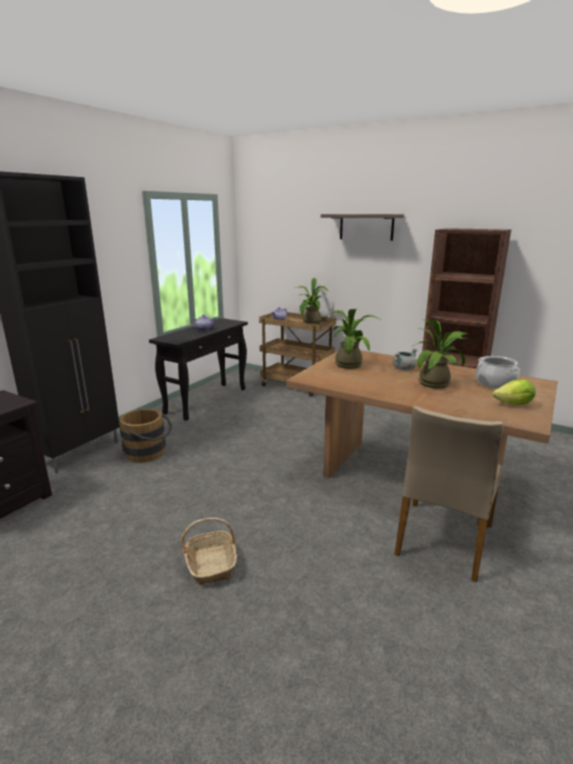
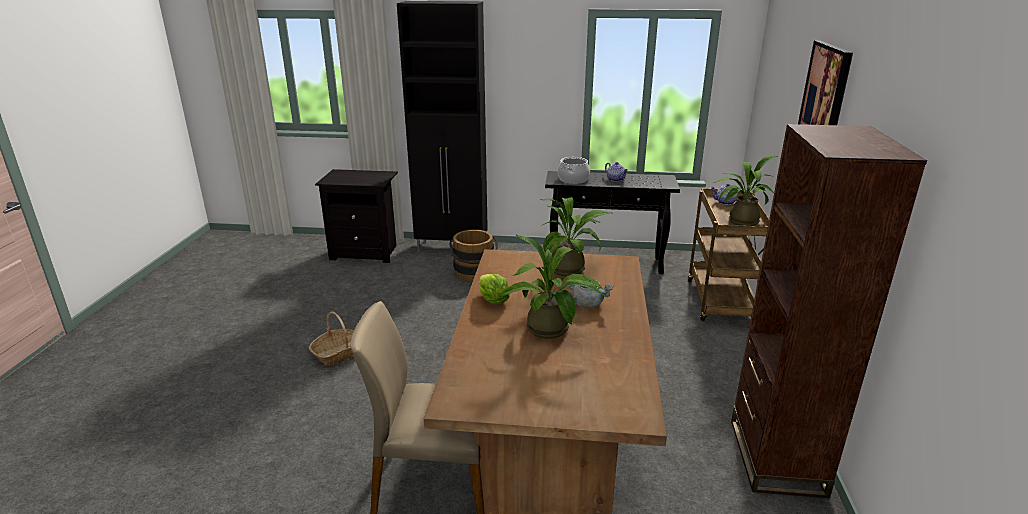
camera: 65 degrees right, 5 degrees up
(366, 227) = (826, 93): shelf -> picture
(495, 383) = (593, 374): cooking pot -> cooking pot (573, 179)
(513, 404) = (514, 391): lettuce -> lettuce (493, 301)

